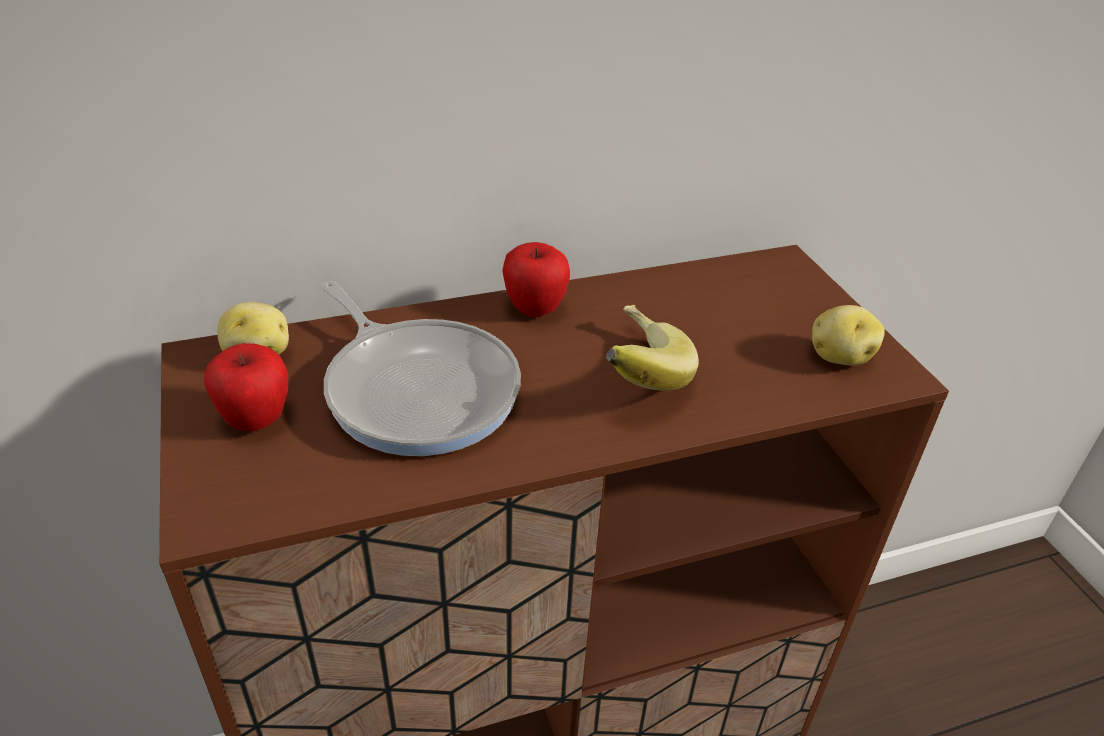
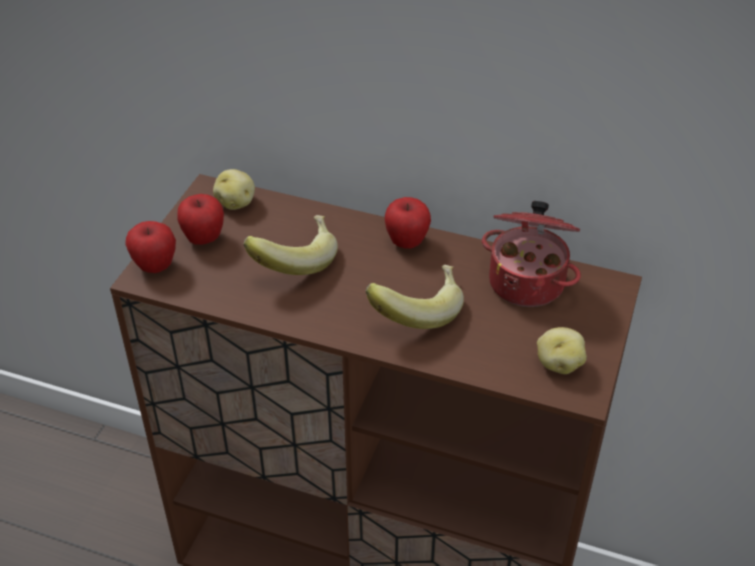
camera: 40 degrees right, 5 degrees up
(213, 492) = (155, 266): none -> apple
(418, 389) = (294, 260): frying pan -> banana
(707, 293) = (527, 282): none -> cooking pot

